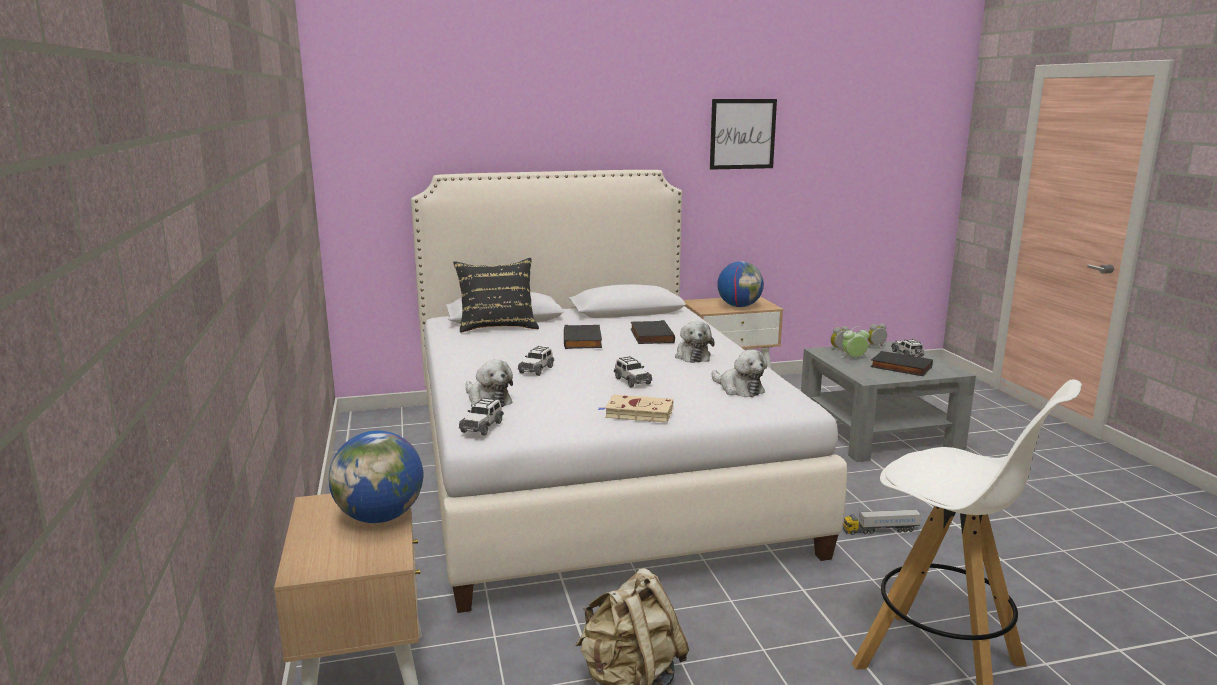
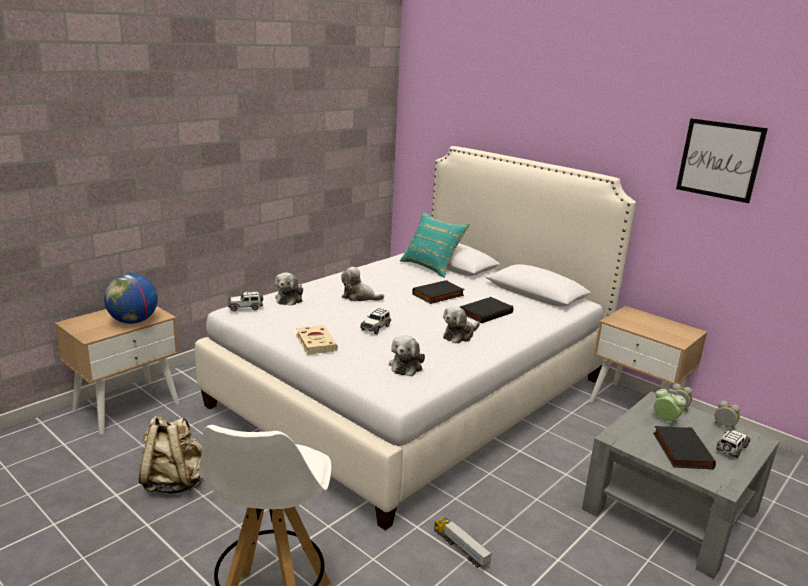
camera: 55 degrees right, 5 degrees up
(497, 326) = (431, 266): black pillow -> turquoise pillow
(537, 369) = (359, 297): toy car -> plush toy
(739, 306) = (652, 330): globe -> none

